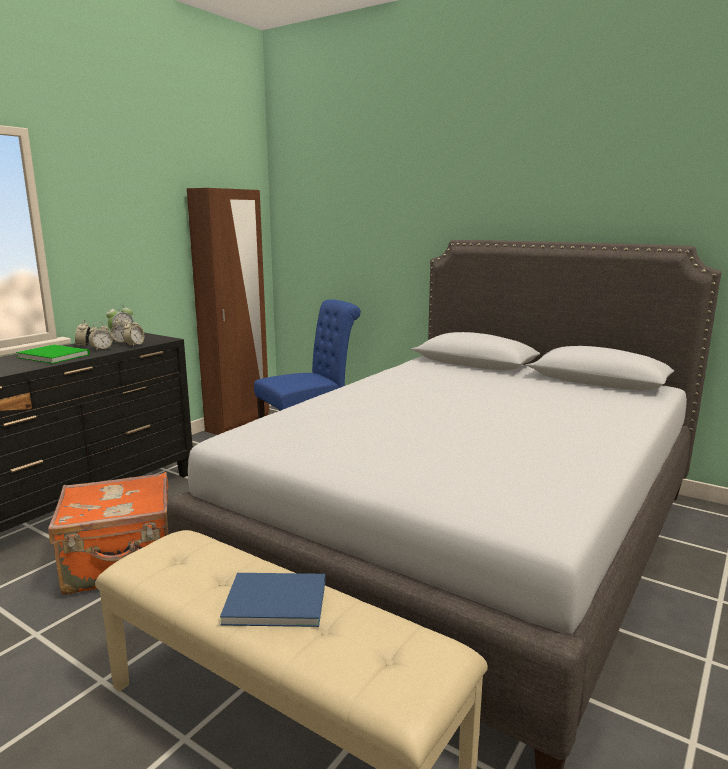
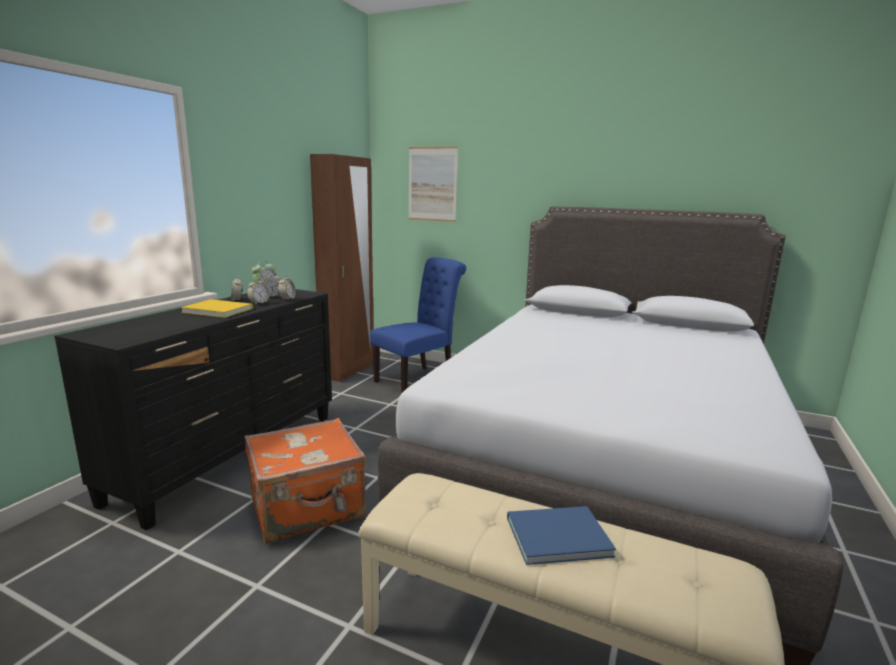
camera: 10 degrees left, 0 degrees up
(53, 355) = (217, 310): green book -> yellow book
(331, 216) = (432, 184): none -> picture

